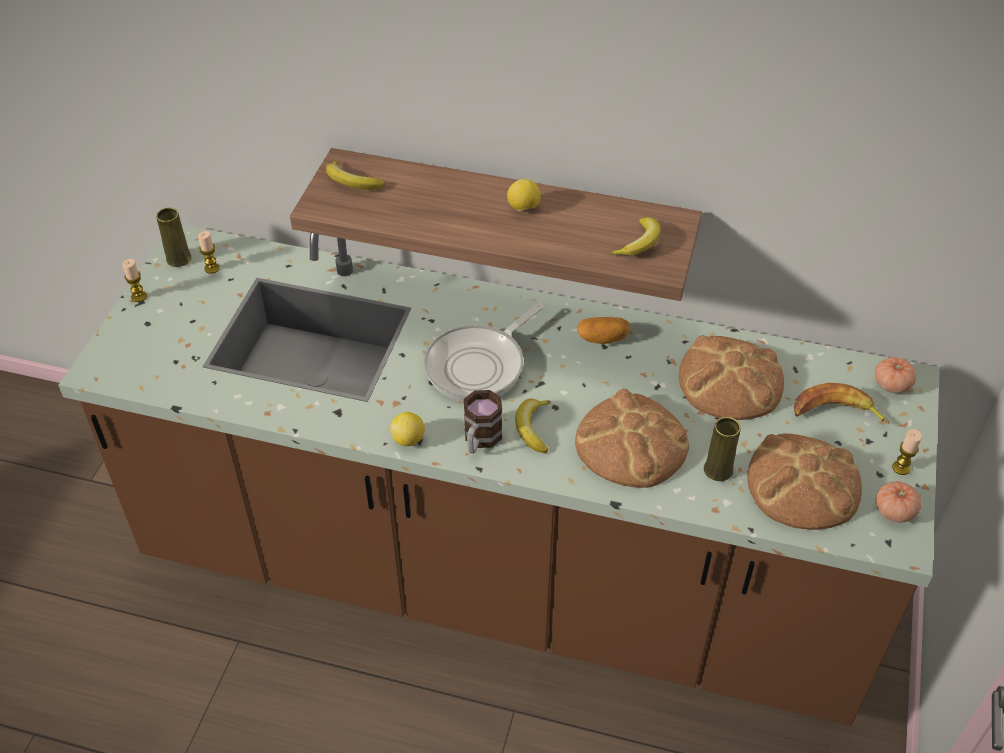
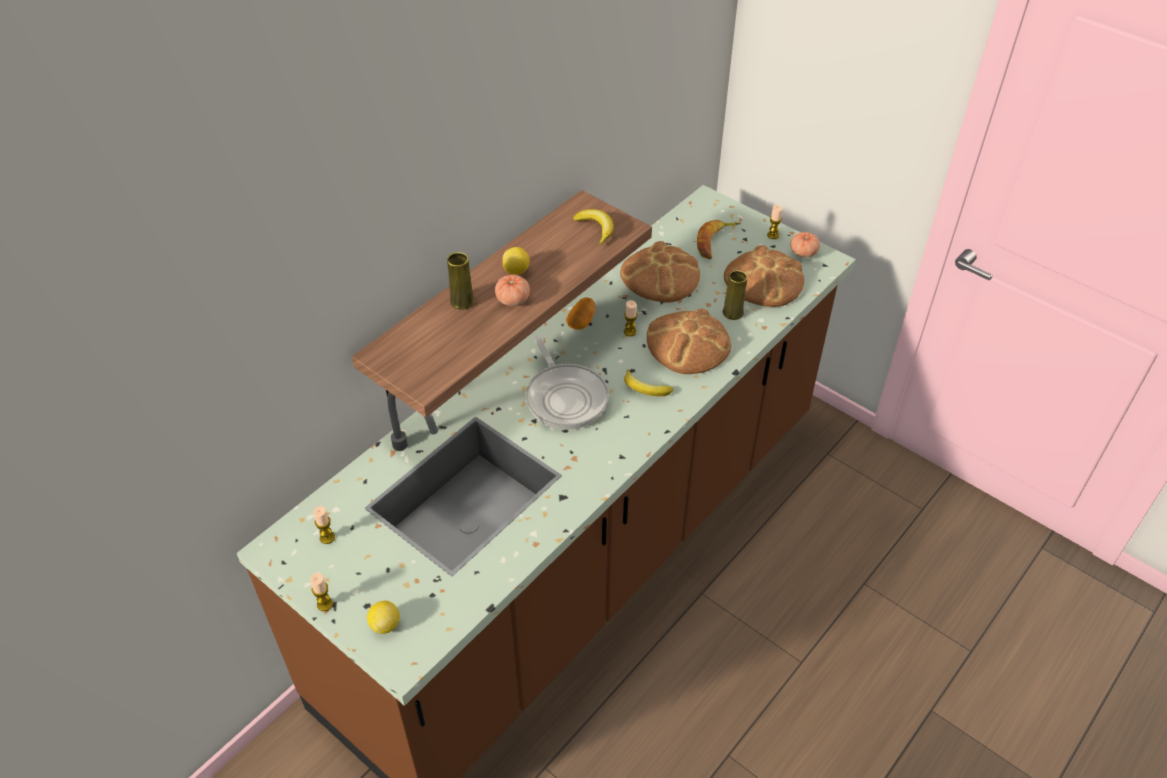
camera: 65 degrees left, 0 degrees up
(179, 259) = (294, 560): yellow vase -> yellow vase (462, 301)
(352, 182) = (411, 356): banana -> none
(408, 439) = (616, 462): lemon -> lemon (385, 624)
(480, 440) = (640, 421): mug -> none
(616, 384) = (630, 331): none -> candle
(891, 384) = (706, 209): tomato -> tomato (512, 299)

